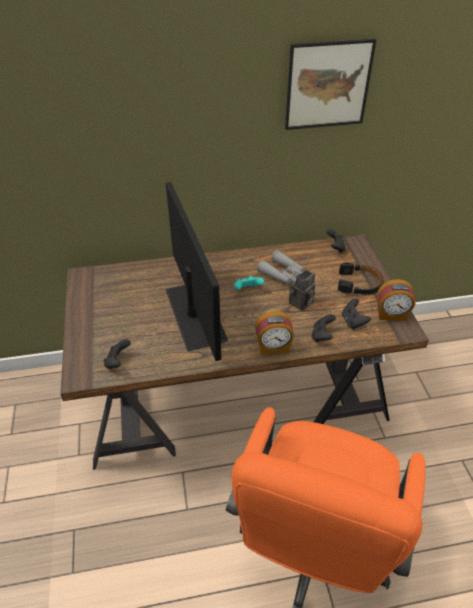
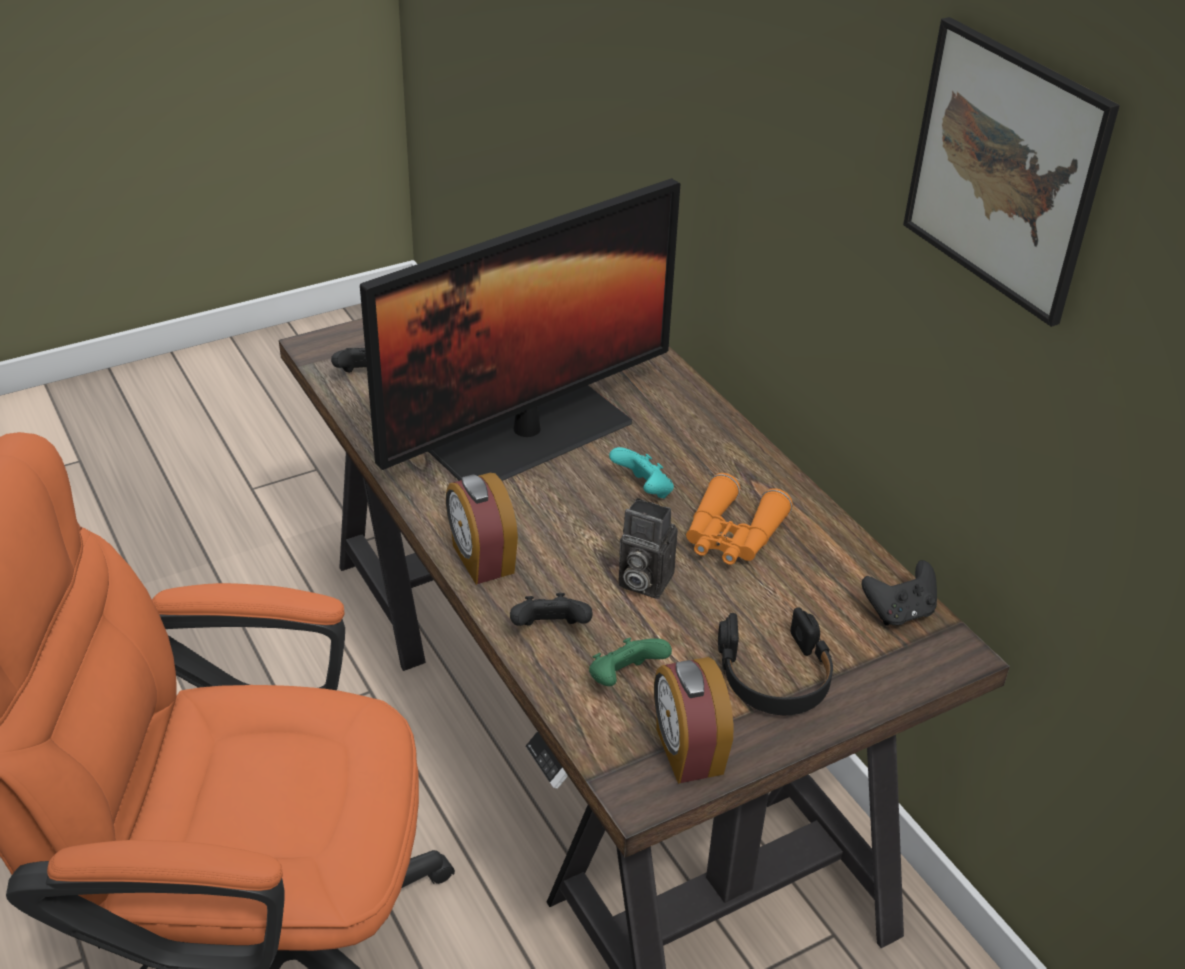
camera: 70 degrees right, 5 degrees down
(283, 274) = (732, 536): grey binoculars -> orange binoculars
(353, 321) = (624, 679): black game controller -> green game controller

